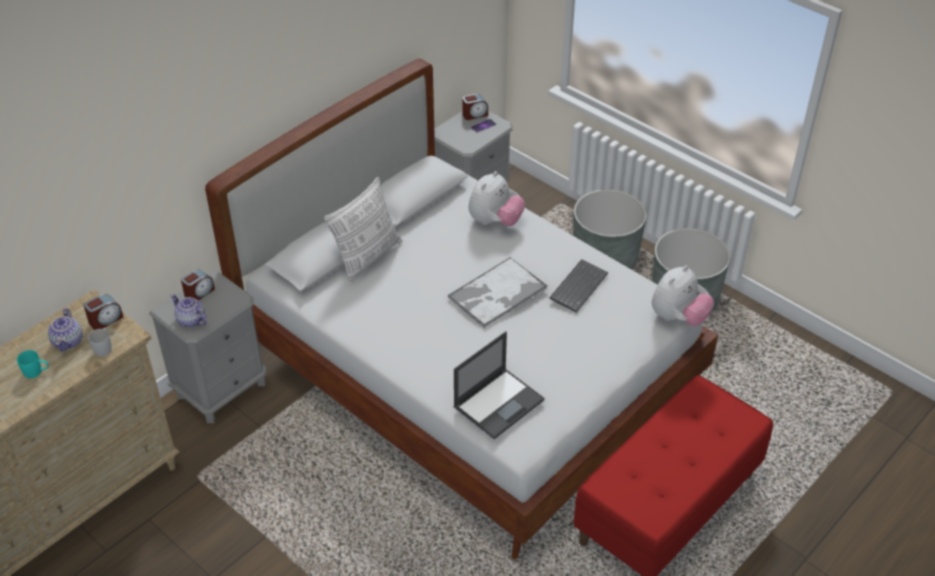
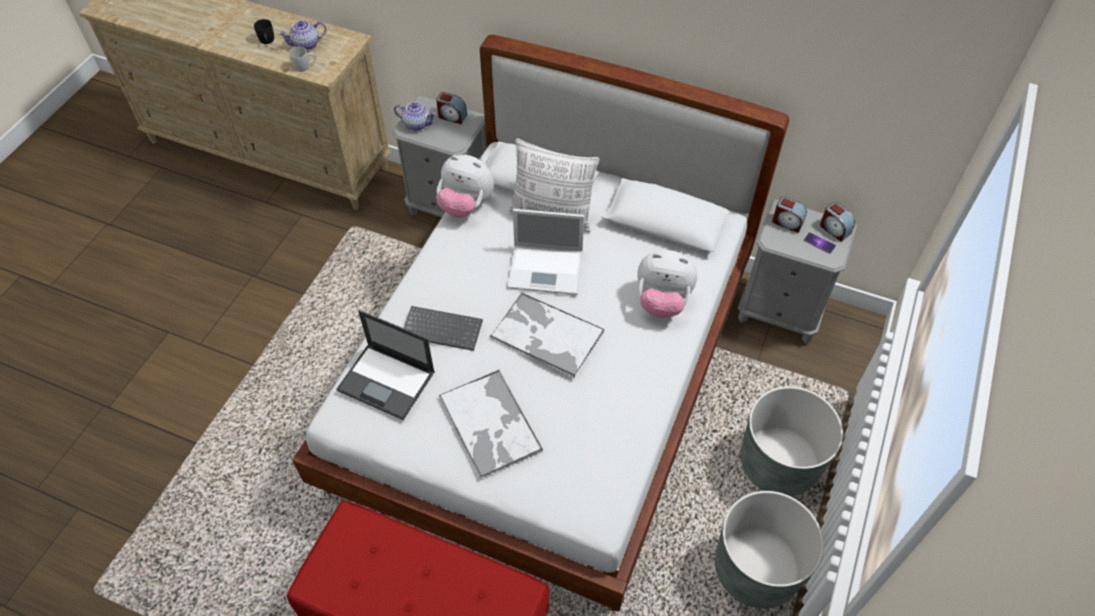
camera: 70 degrees right, 10 degrees up
(36, 372) = (267, 41): turquoise mug -> black mug
(105, 320) = (337, 55): alarm clock -> alarm clock (787, 222)
(191, 320) = (417, 124): teapot -> teapot turned 90 degrees clockwise
(428, 276) = (547, 269): none -> laptop
(569, 348) = (490, 424): none -> tray
(578, 286) = (593, 408): keyboard -> keyboard (443, 328)
(678, 318) = (588, 527): plush toy -> plush toy (466, 205)

